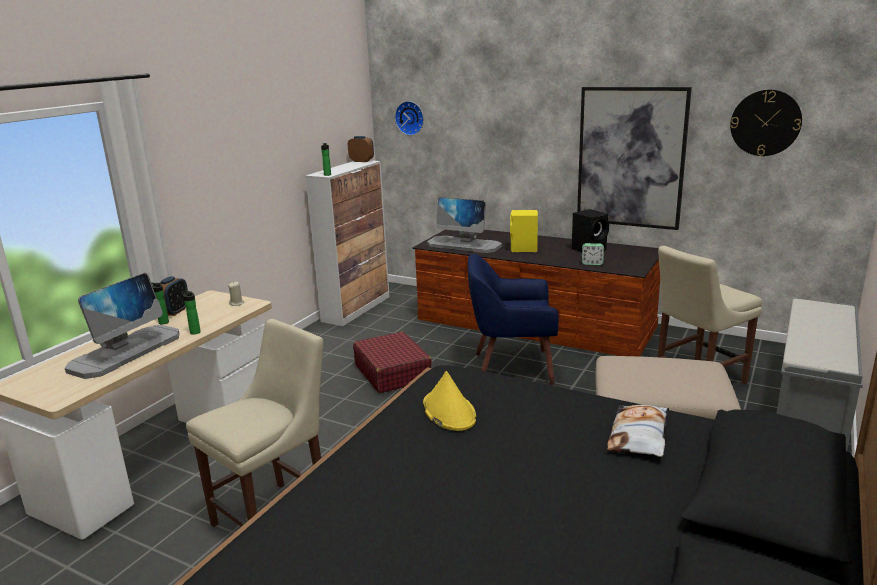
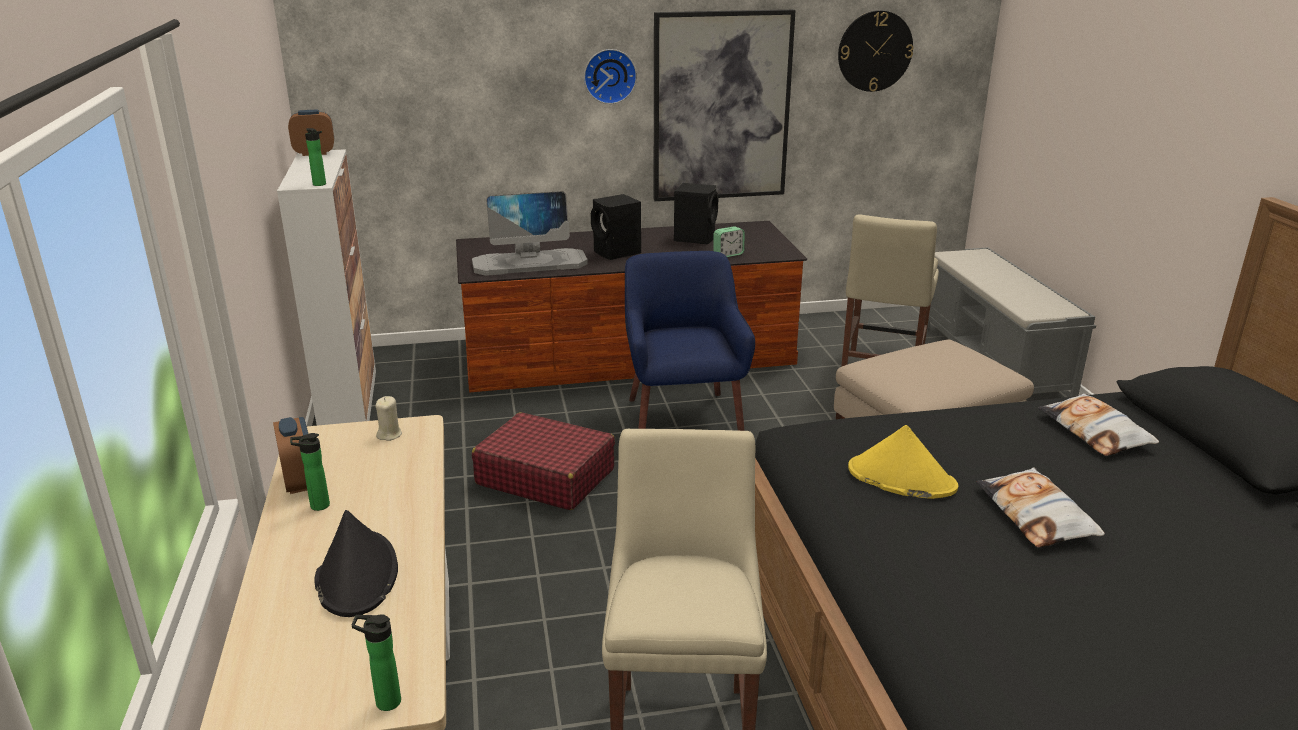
camera: 40 degrees left, 5 degrees up
(126, 351) = (357, 574): monitor -> black hat
(194, 332) = (413, 501): bottle -> bottle (384, 702)
(410, 118) = (366, 72): wall clock -> wall clock (609, 76)
(488, 462) = (1036, 515): none -> pillow
(511, 367) = (682, 418): blue armchair -> blue armchair turned 120 degrees clockwise
(524, 249) = (617, 253): yellow speaker -> black speaker

